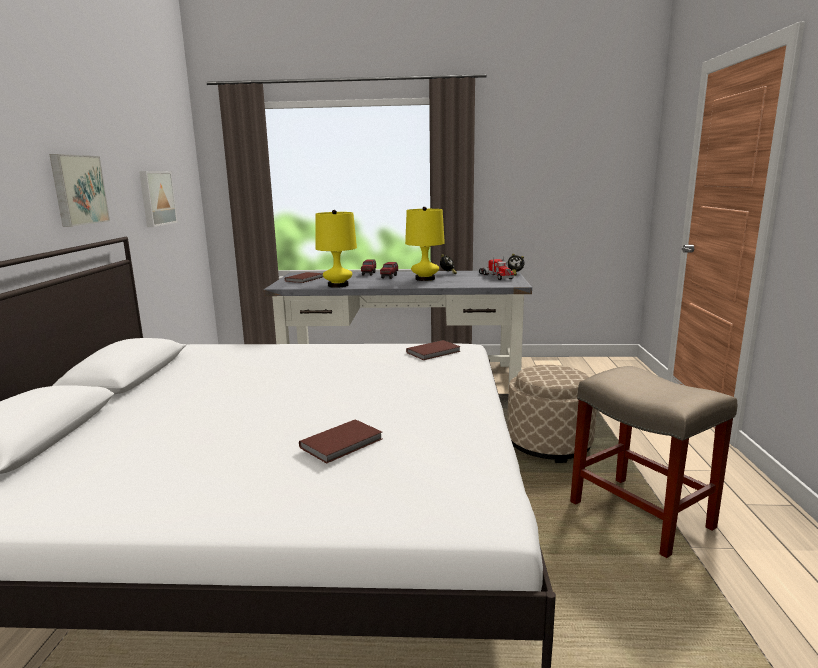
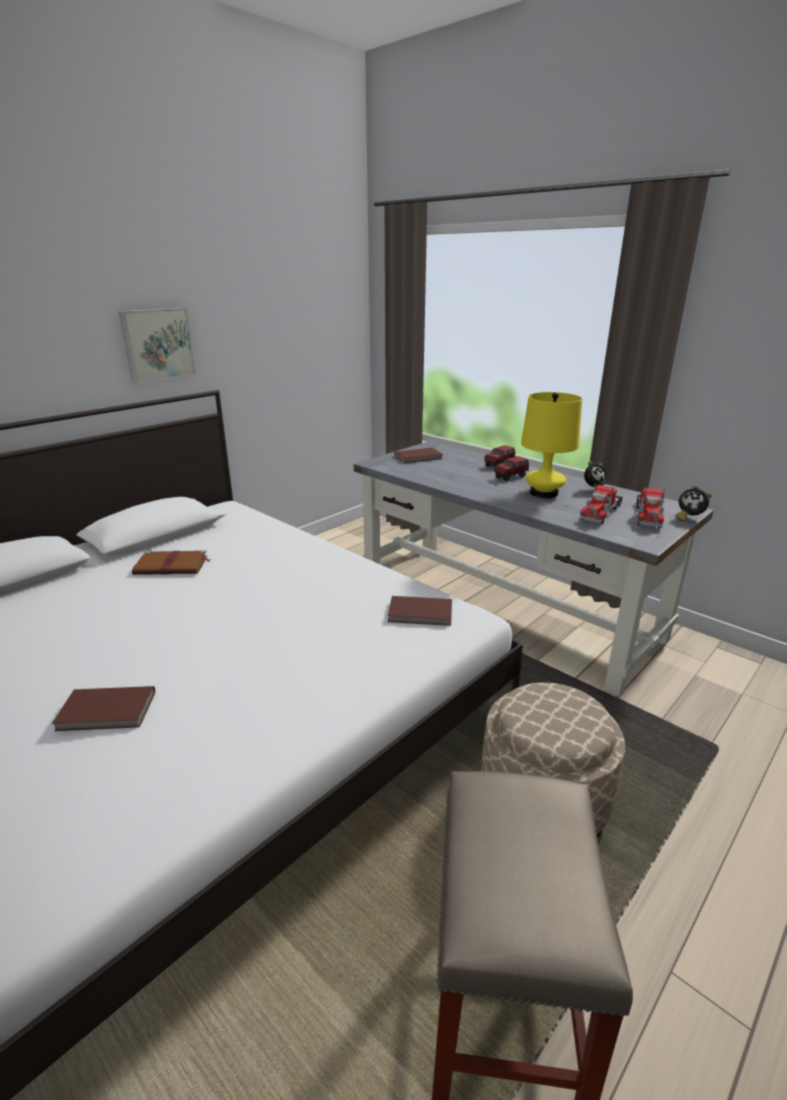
camera: 40 degrees right, 10 degrees up
(156, 198) = (283, 345): picture -> none
(197, 383) = (172, 565): none -> brown book
(338, 285) = (428, 477): yellow table lamp -> none
(472, 279) = (601, 512): none -> toy truck

